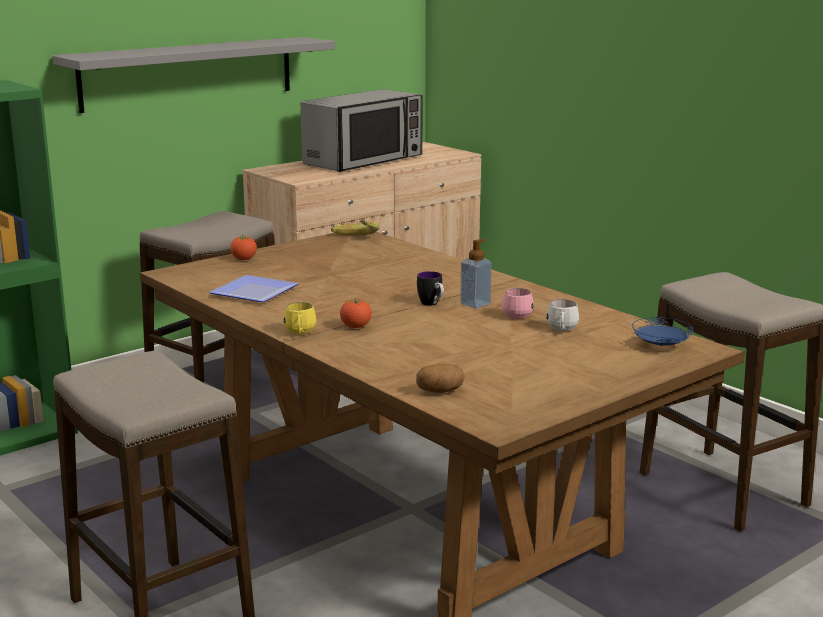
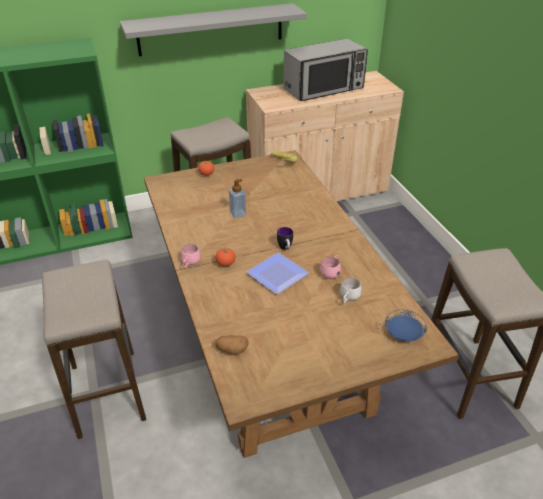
camera: 20 degrees right, 20 degrees up
(257, 292) = (193, 212): plate -> plate (279, 275)
(300, 334) = (189, 264): yellow mug -> pink mug
(475, 304) = (312, 254): soap dispenser -> soap dispenser (238, 213)

